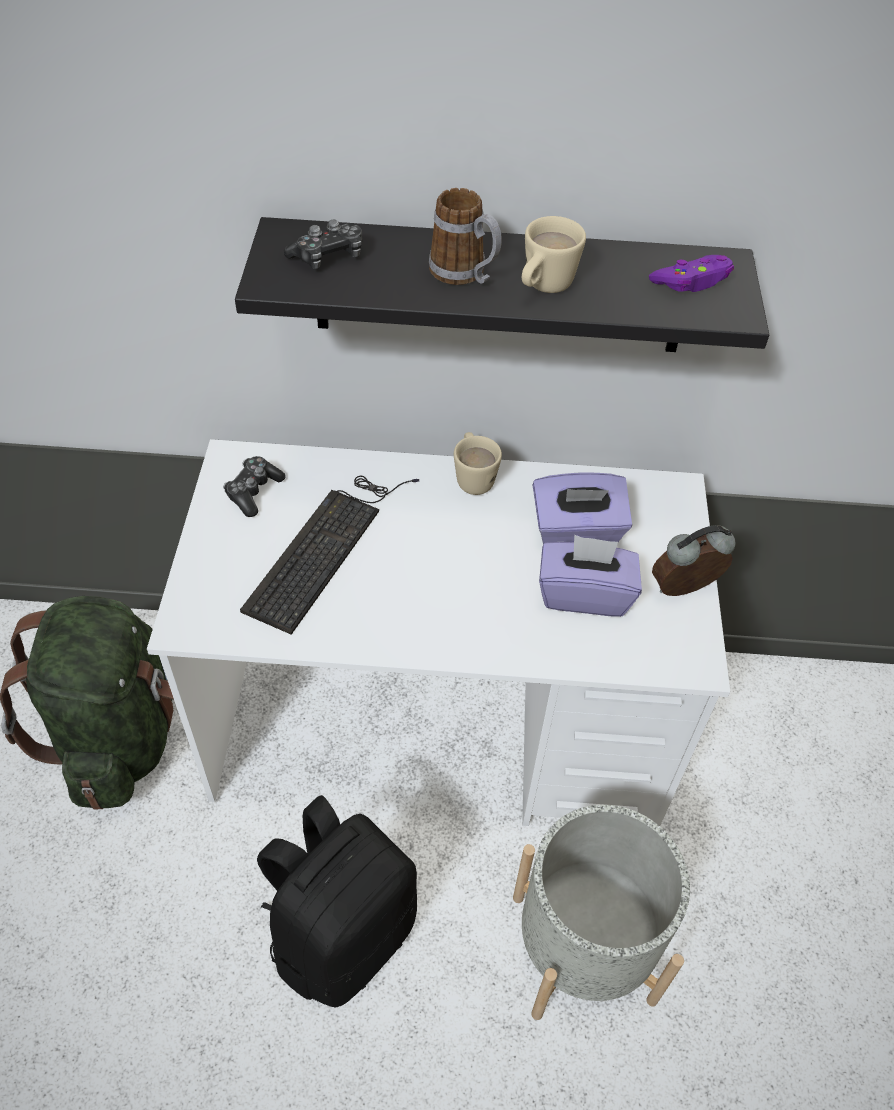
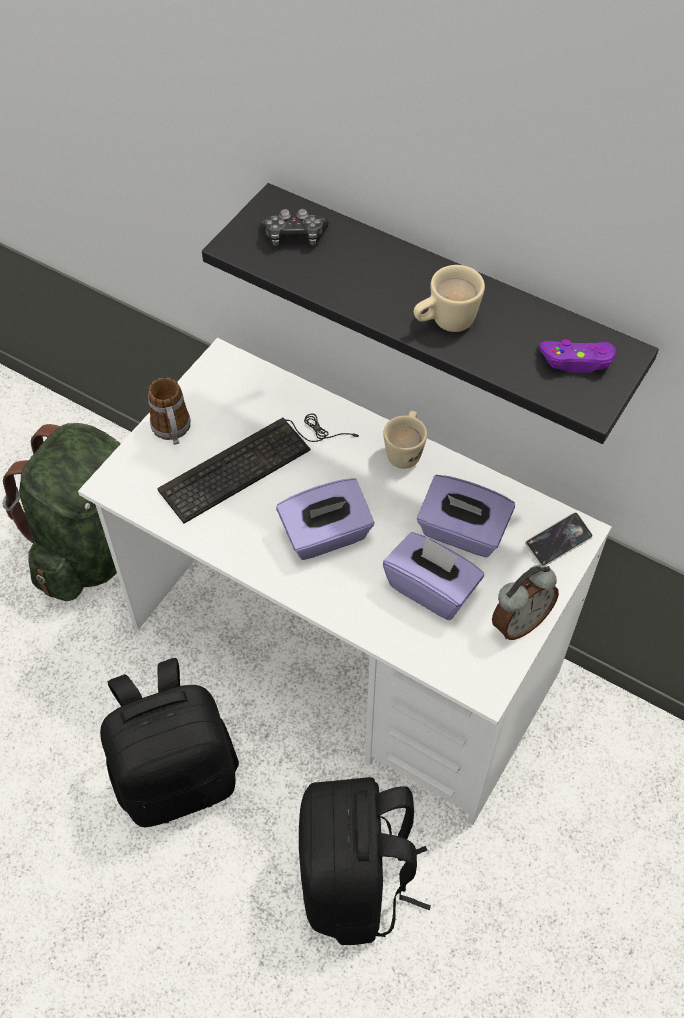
camera: 30 degrees right, 5 degrees up
(253, 492) = (224, 395): game controller -> none
(449, 586) = (326, 535): none -> purple tissue box
(465, 275) = (389, 289): mug -> mug (173, 432)
(583, 947) = (356, 882): grey planter -> black backpack
(668, 505) = (558, 542): none -> phone
(684, 591) = (519, 622): alarm clock -> alarm clock turned 135 degrees clockwise

